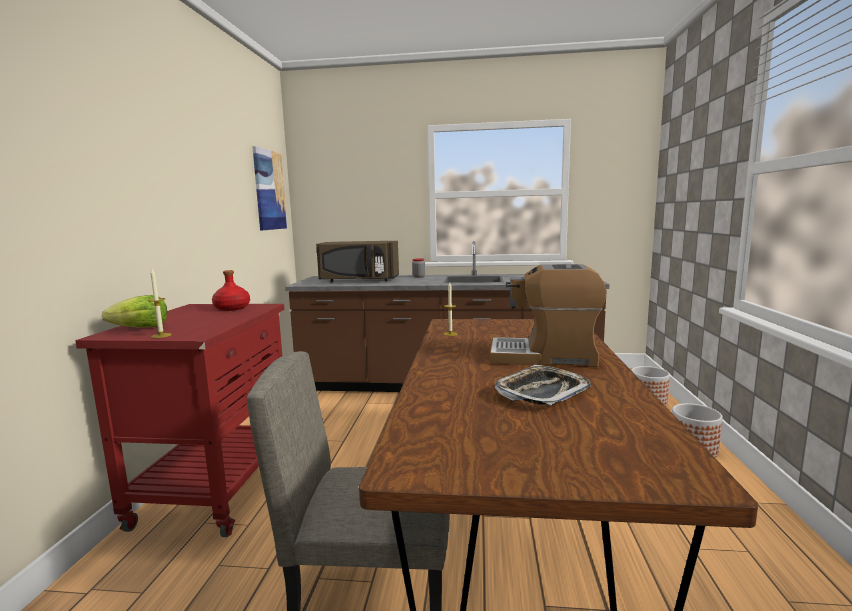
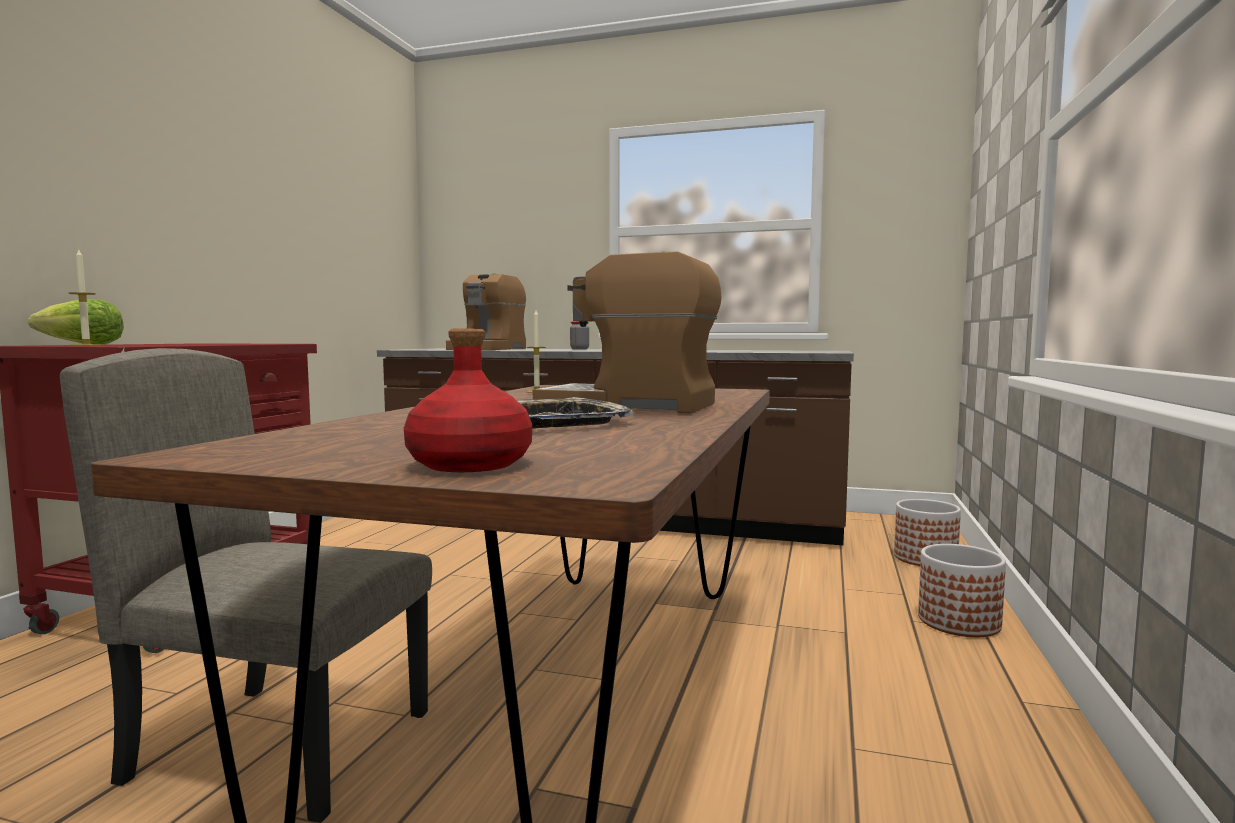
camera: 10 degrees right, 5 degrees down
(232, 308) = (239, 343): red bottle -> red bottle (470, 464)
(269, 190) = (377, 220): picture -> none
(359, 280) = (489, 349): brown microwave -> coffee machine

